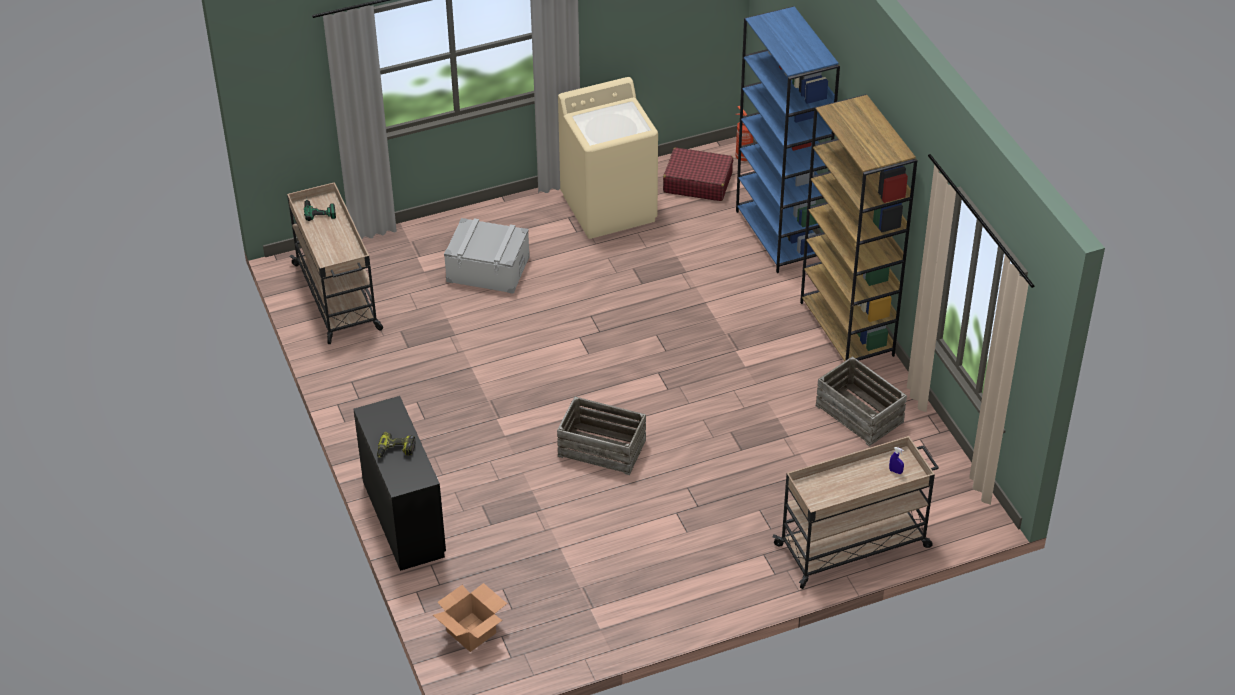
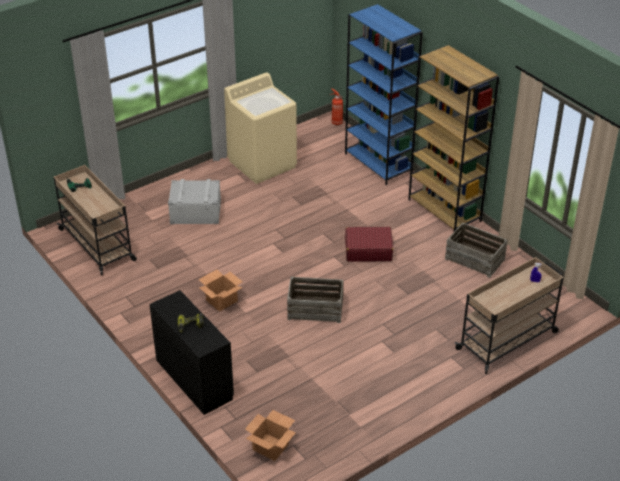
camera: 15 degrees left, 5 degrees down
(478, 412) = (221, 301): none -> cardboard box
(697, 182) = (313, 141): red suitcase -> red suitcase (368, 250)

